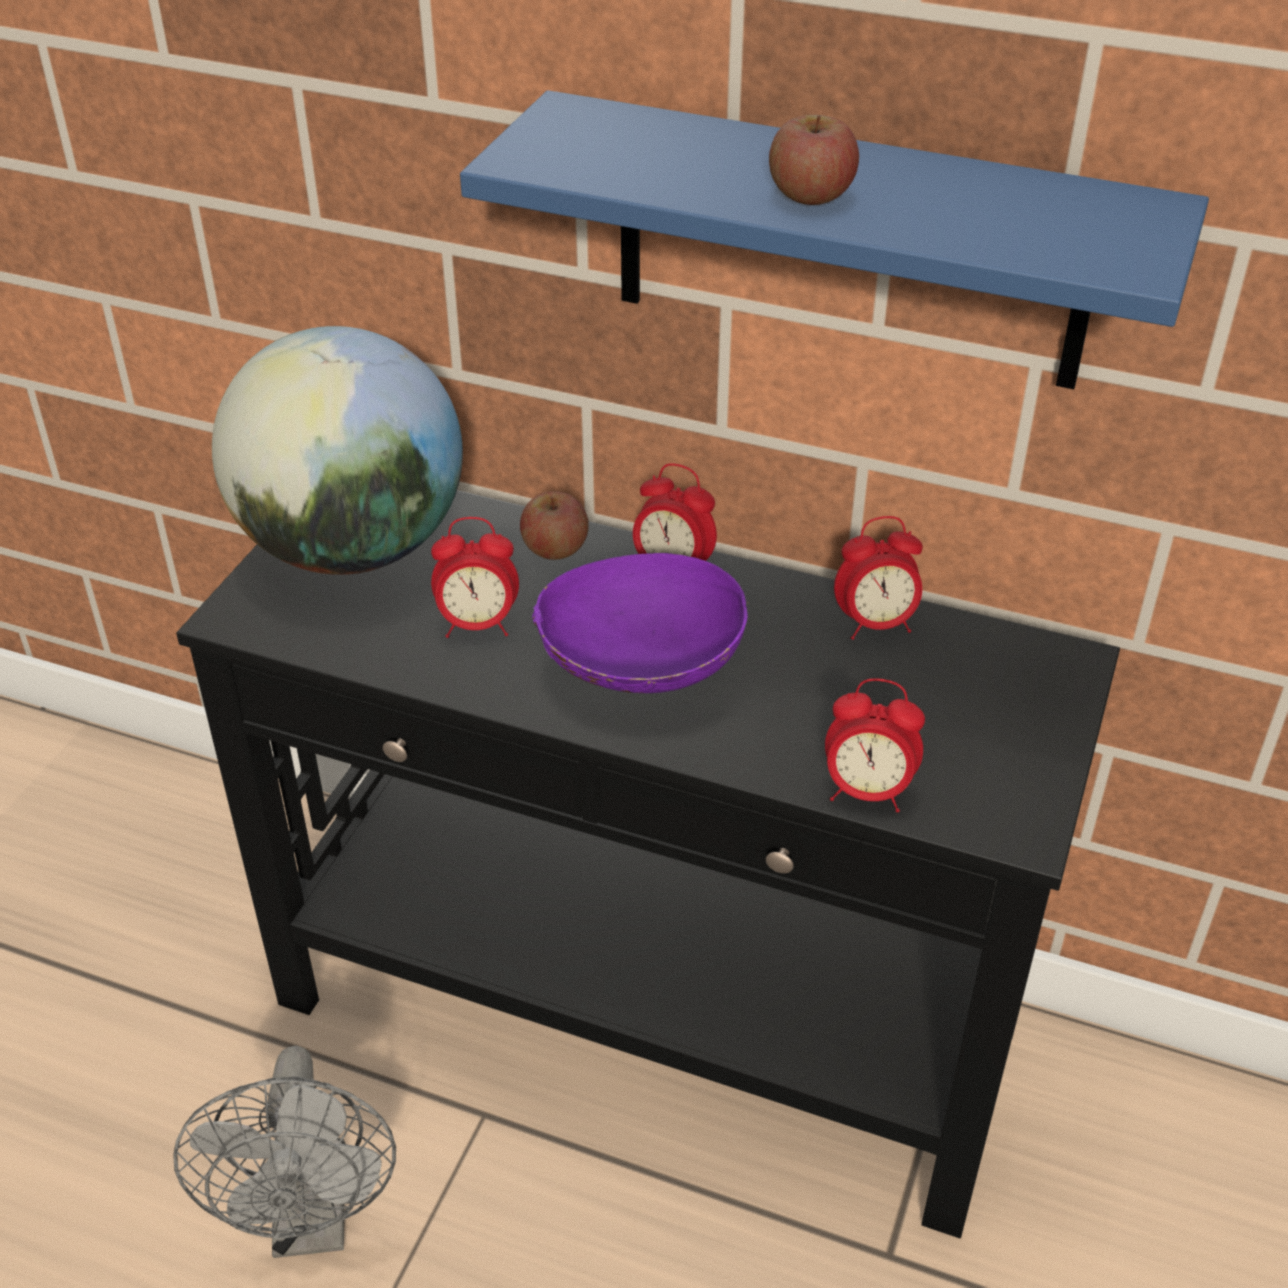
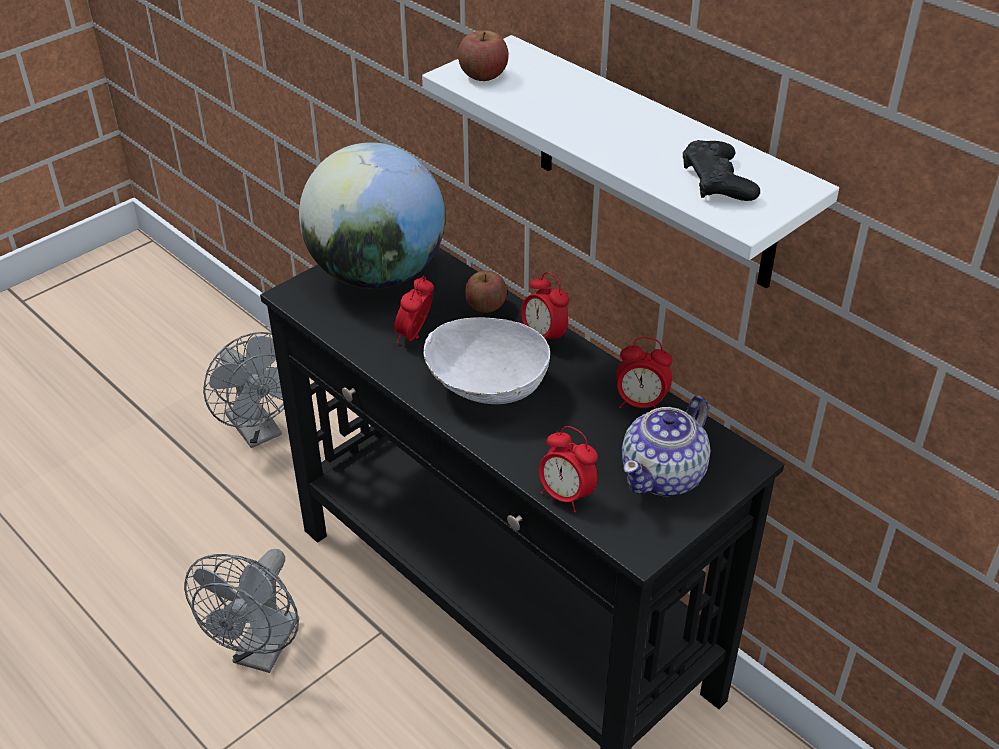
camera: 25 degrees right, 0 degrees up
(120, 875) = (259, 431): none -> grey fan
(478, 625) = (415, 336): alarm clock -> alarm clock turned 90 degrees clockwise
(640, 671) = (486, 388): purple bowl -> white bowl
(811, 195) = (598, 131): apple -> apple (483, 75)
(849, 244) = (654, 164): blue shelf -> white shelf
(979, 715) = (664, 475): none -> teapot
(1048, 226) = (718, 181): none -> black game controller

